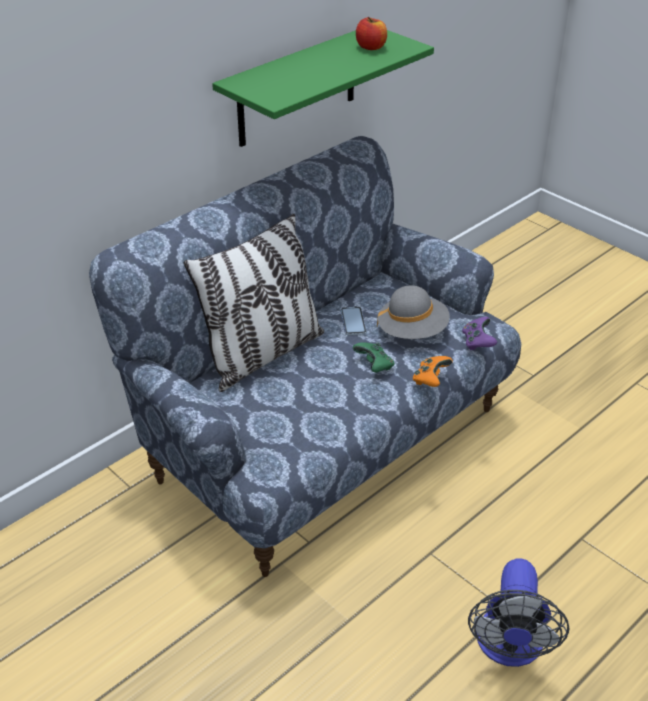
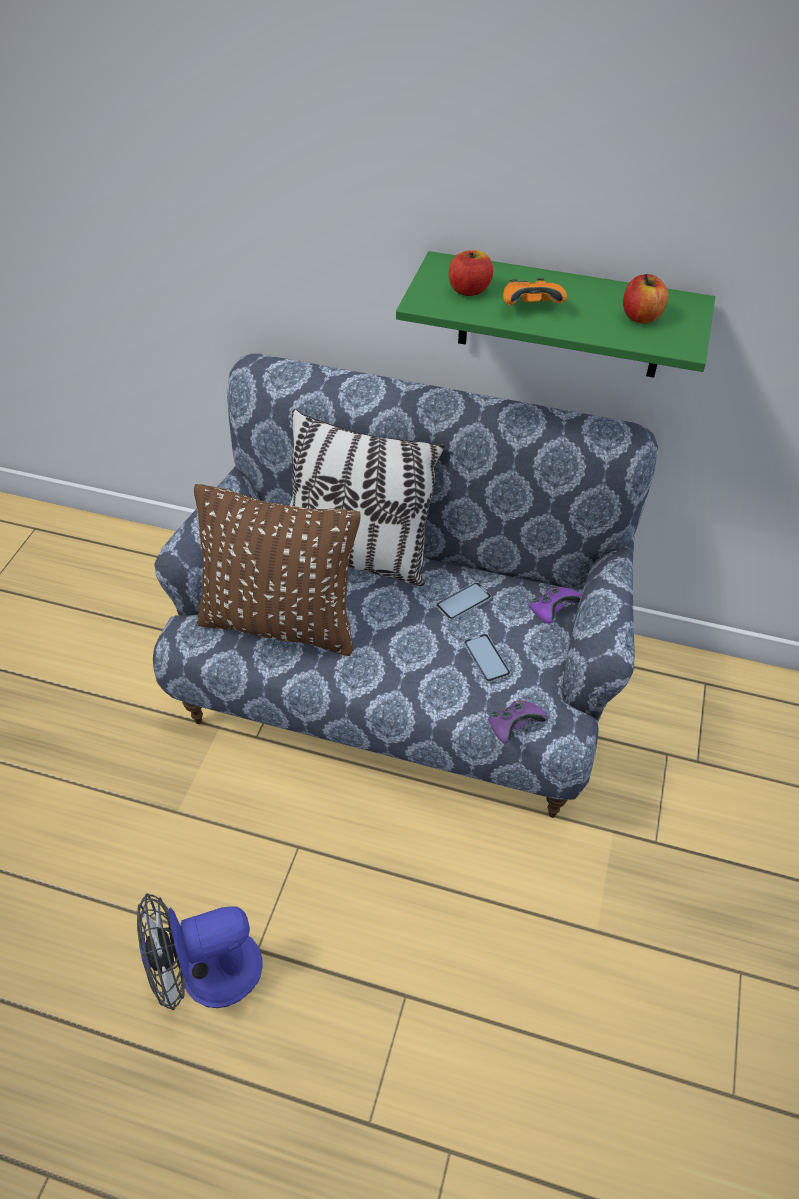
camera: 60 degrees right, 10 degrees up
(280, 83) = (469, 290): none -> apple
(297, 417) = (281, 623): none -> brown pillow
(374, 366) = (402, 650): green game controller -> none
(393, 289) = (552, 612): none -> purple game controller
(412, 331) = (486, 659): grey hat -> phone
(430, 379) = (413, 708): orange game controller -> orange game controller (530, 308)

